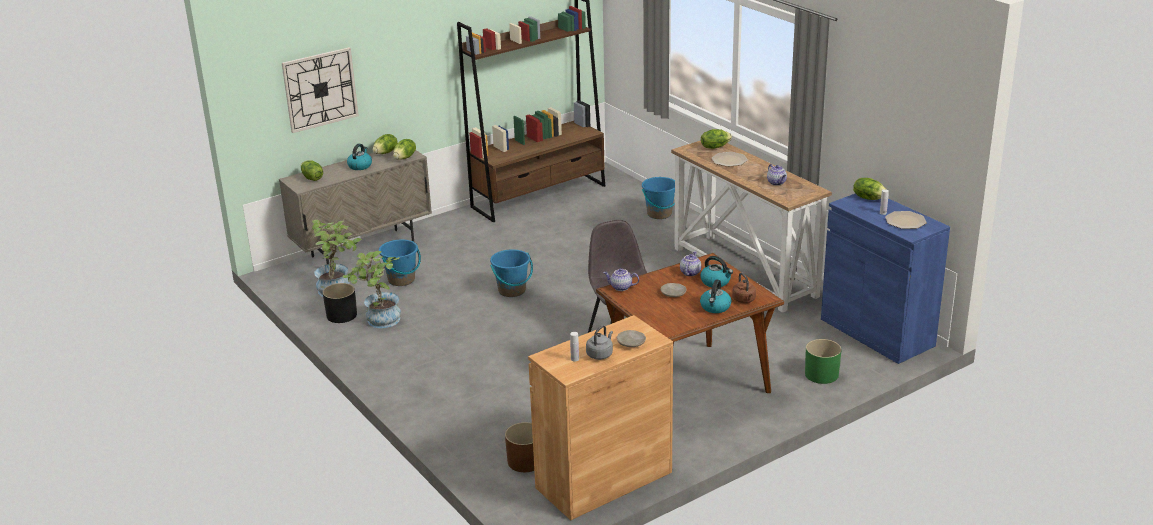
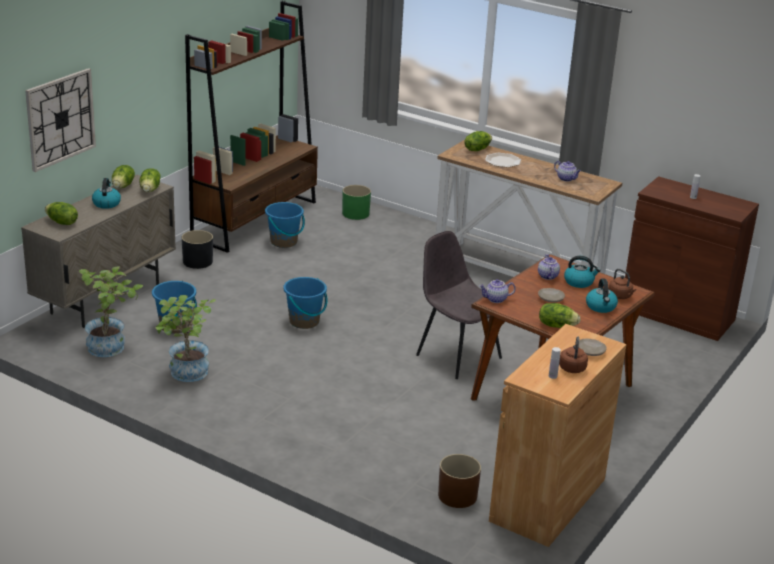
camera: 25 degrees left, 0 degrees up
(341, 315) = (137, 374): black planter -> black planter (197, 261)
(600, 354) = (572, 367): grey kettle -> brown kettle
(659, 214) = (392, 225): blue bucket -> blue bucket (284, 242)
(821, 374) = (661, 361): green planter -> green planter (355, 213)
(869, 198) = (668, 185): lettuce -> lettuce (556, 325)
(877, 332) = (677, 314): blue cabinet -> brown cabinet
(905, 221) = (719, 203): plate -> none

